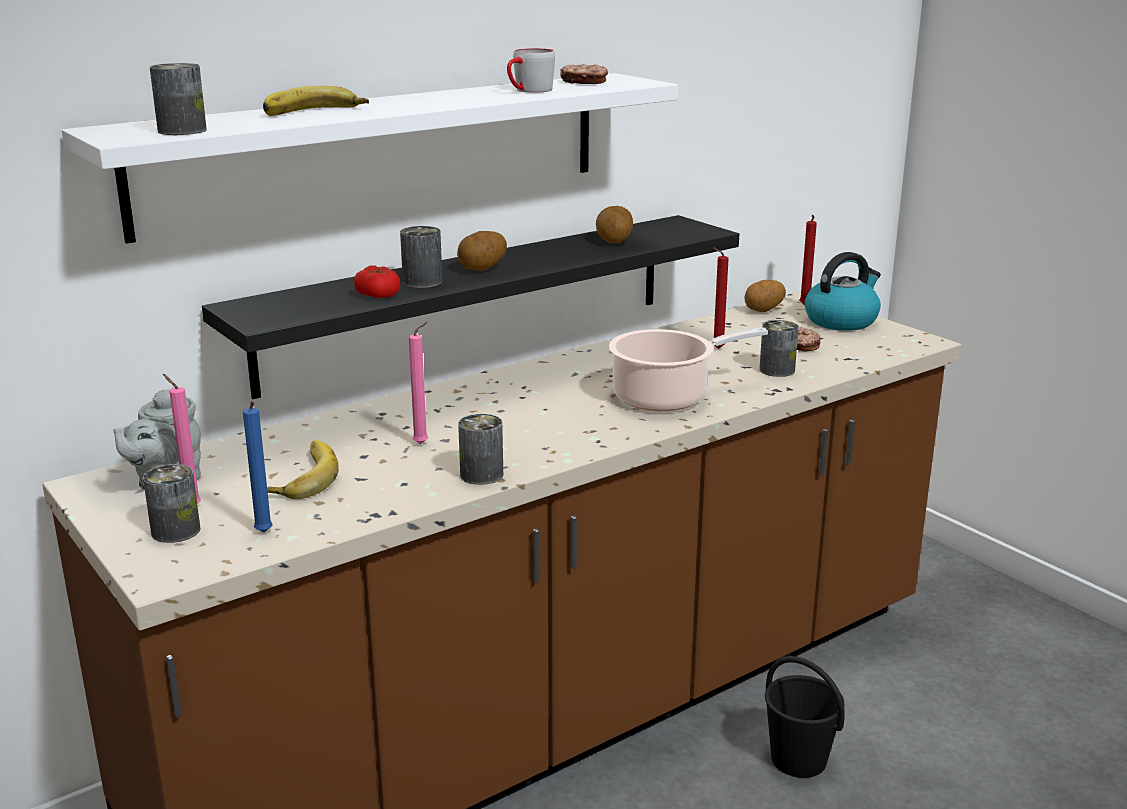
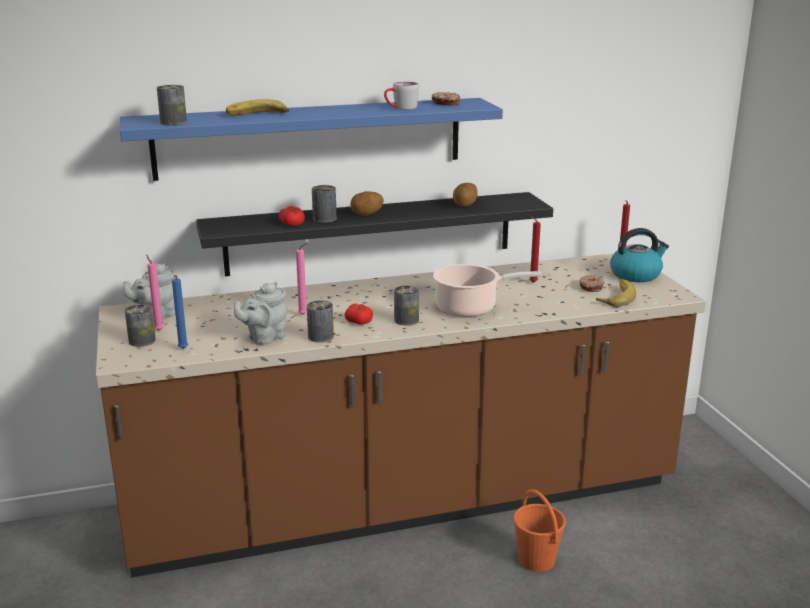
camera: 20 degrees right, 0 degrees up
(301, 477) = (225, 323): banana -> banana (614, 296)
(379, 151) = (310, 138): white shelf -> blue shelf
(390, 491) = (264, 338): none -> grey teapot
(520, 441) = (359, 321): none -> tomato
(764, 310) = (589, 262): potato -> none
(777, 370) = (557, 301): can -> can (406, 320)
(799, 760) = (537, 560): black bucket -> orange bucket

